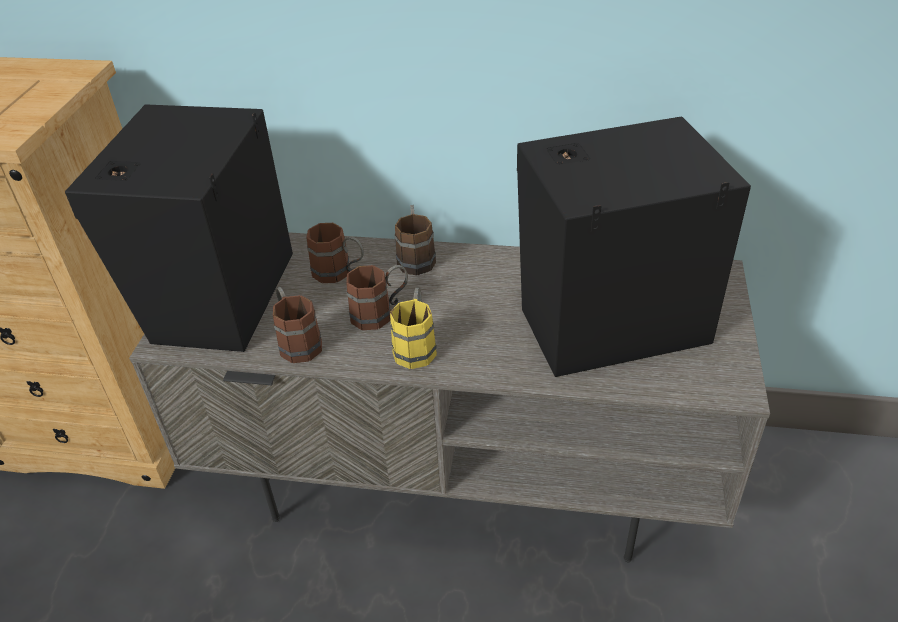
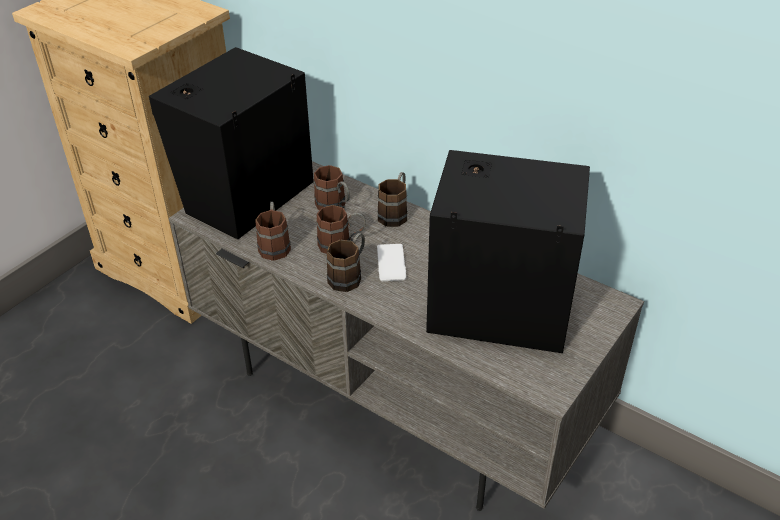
camera: 25 degrees right, 0 degrees up
(416, 345) = (349, 275): yellow mug -> brown mug
(454, 314) = (391, 263): none -> phone

